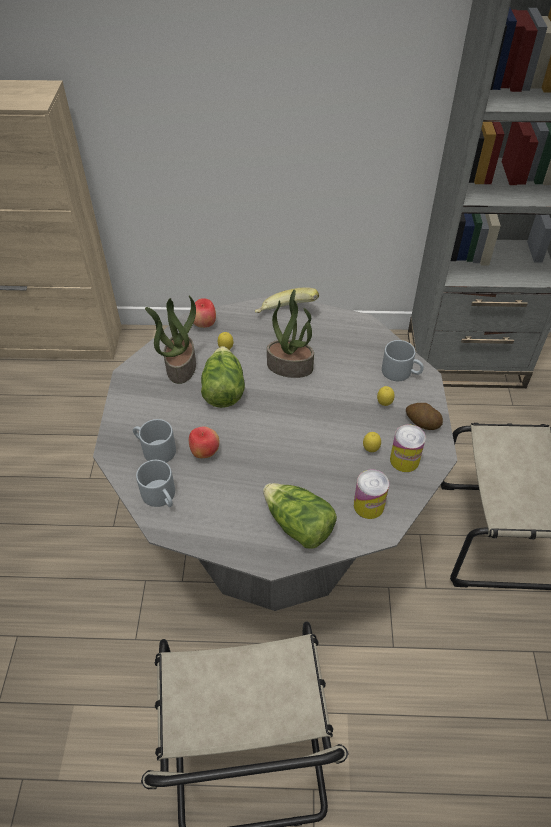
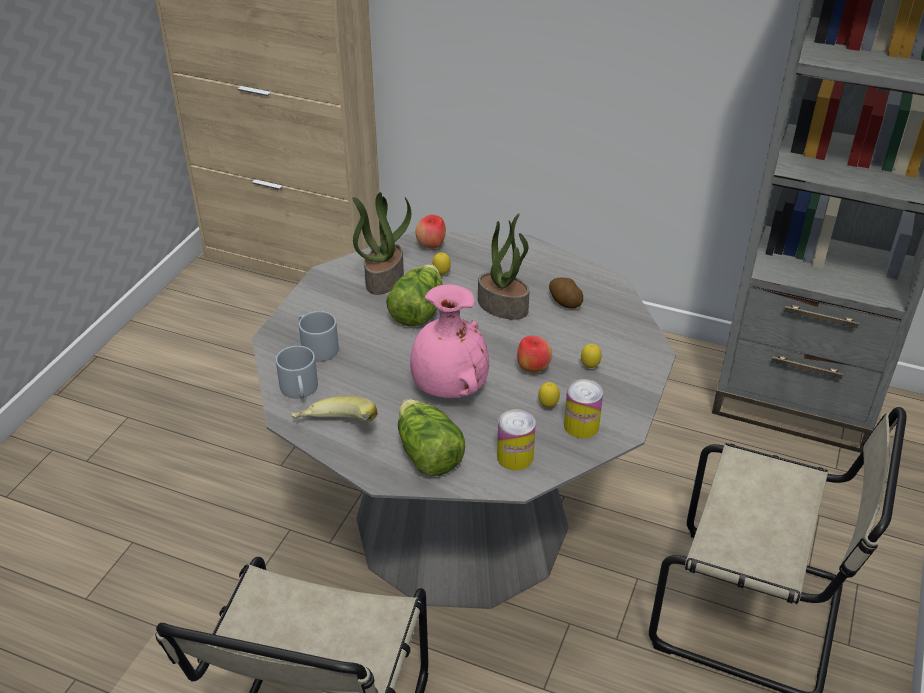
camera: 20 degrees right, 10 degrees down
(205, 452) = (366, 363): apple -> apple (533, 369)
(284, 456) = (448, 388): none -> pink vase
(286, 315) = (527, 256): banana -> banana (335, 430)
(401, 372) = (629, 341): grey mug -> none
(422, 423) = (623, 396): potato -> potato (564, 302)

